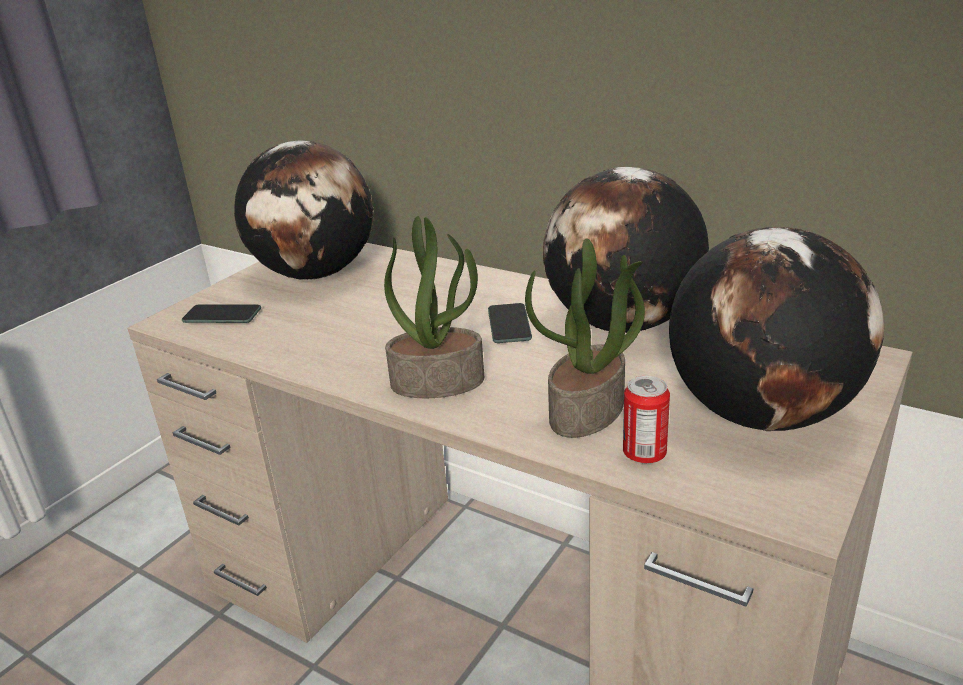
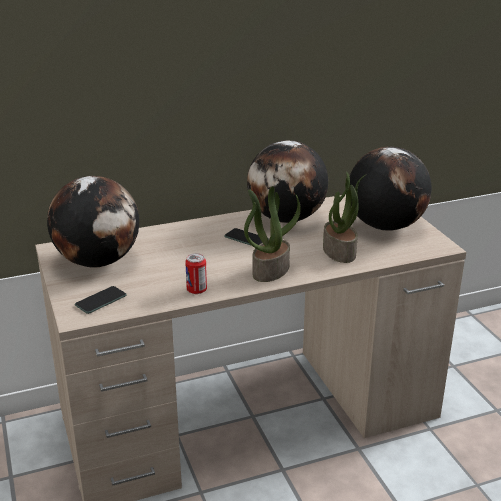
camera: 55 degrees left, 0 degrees up
(644, 454) = (380, 254): can -> can (196, 290)

